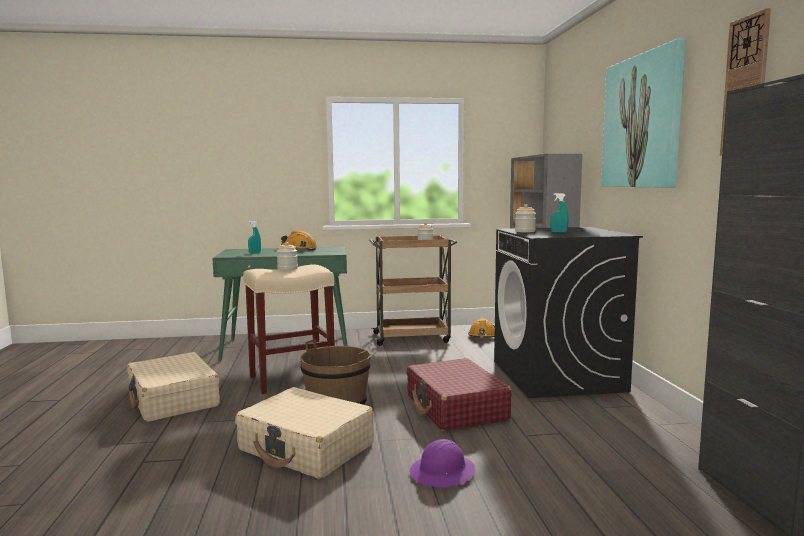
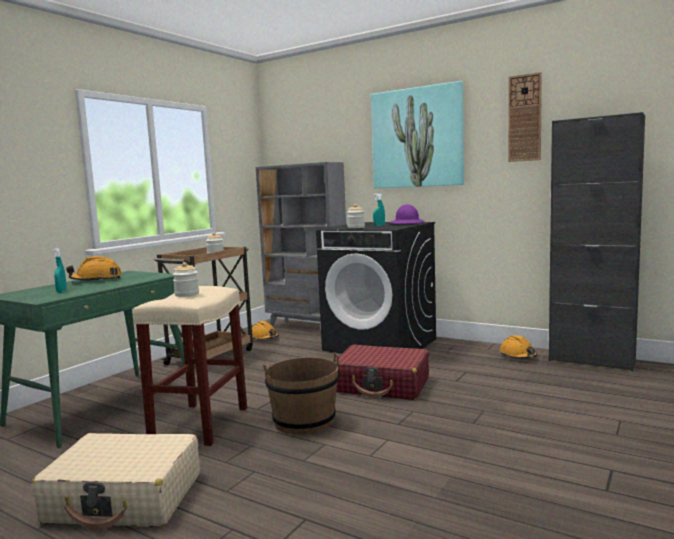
camera: 50 degrees left, 0 degrees up
(306, 448) = (370, 454): beige suitcase -> none
(443, 472) = (478, 418): purple hard hat -> purple hard hat (407, 223)
(673, 446) = (518, 356): none -> orange hard hat

